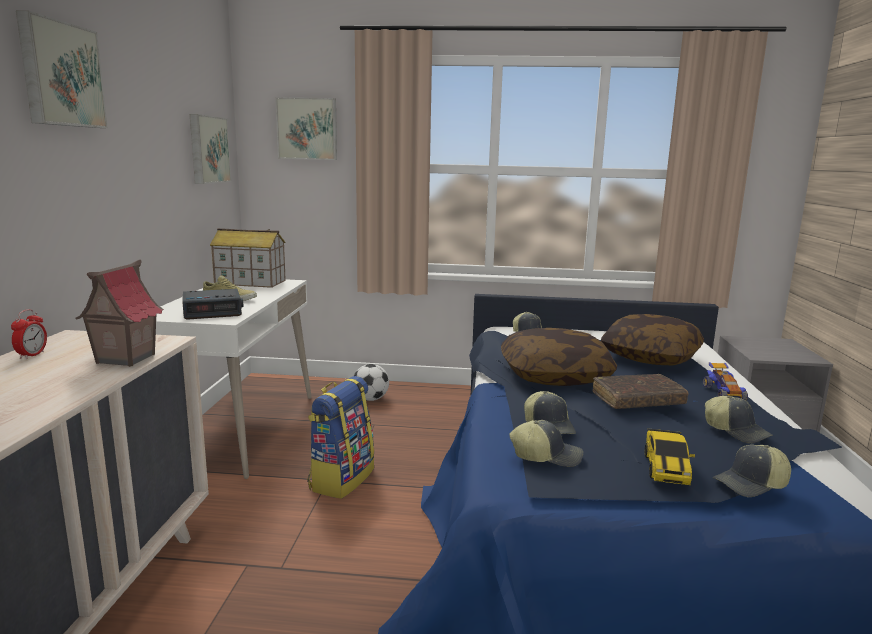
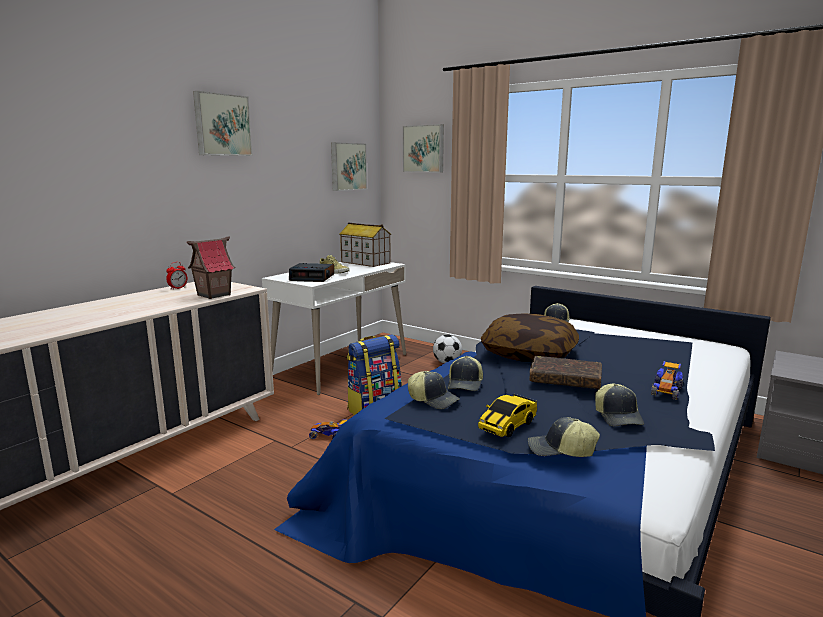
camera: 30 degrees right, 0 degrees up
(320, 535) = (329, 436): none -> toy car
(650, 356) = (647, 354): pillow -> none

